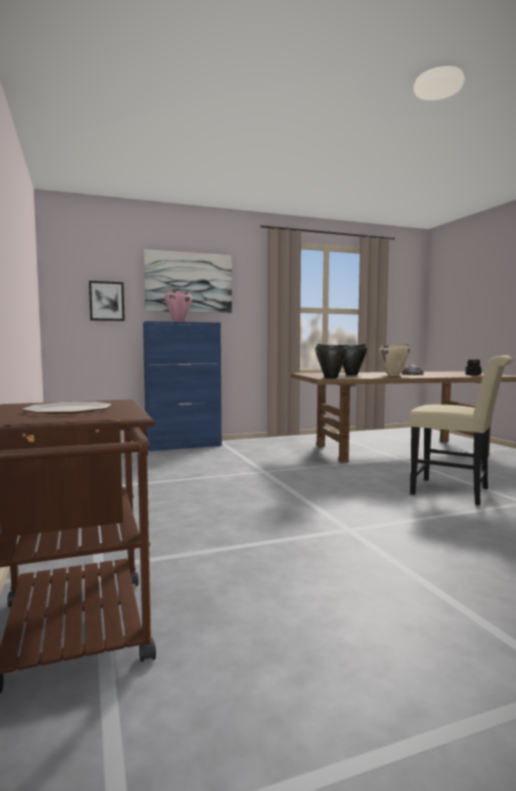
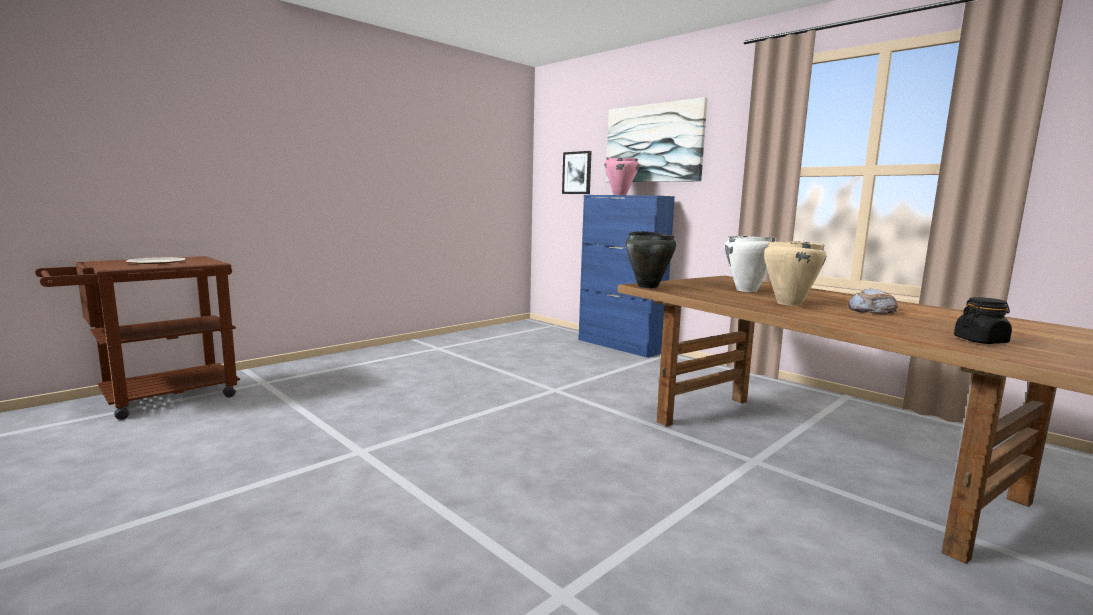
camera: 65 degrees right, 5 degrees up
(351, 375) = (746, 290): black cooking pot -> white cooking pot
(457, 492) = (573, 518): beige chair -> none

